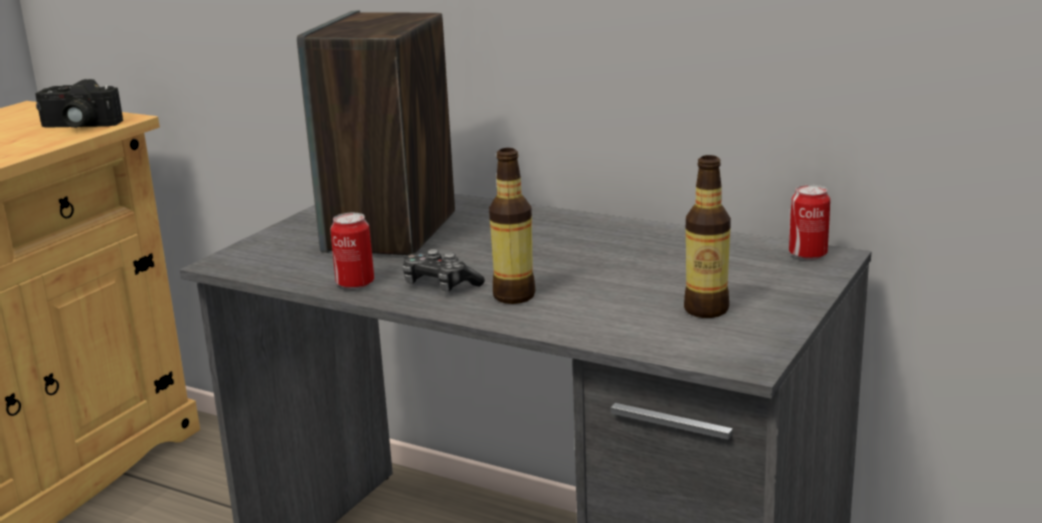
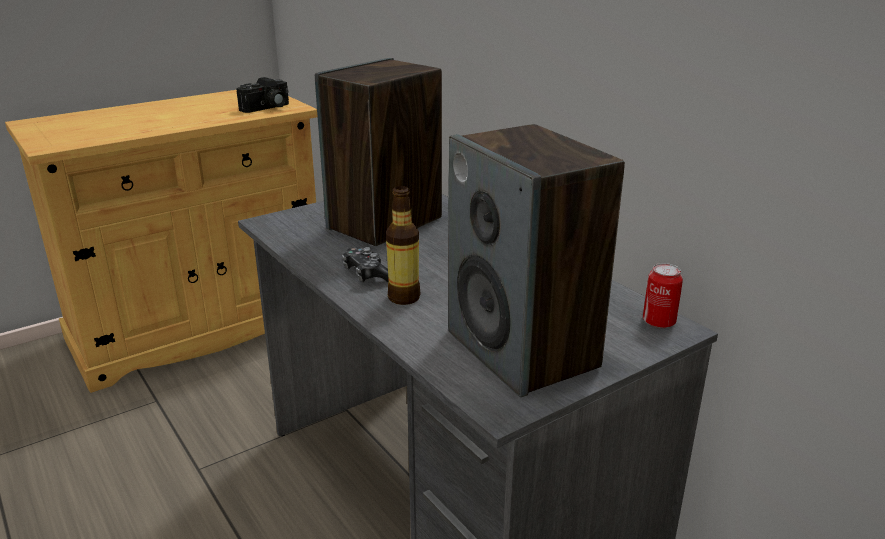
camera: 25 degrees right, 5 degrees up
(78, 126) = (267, 108): camera -> camera turned 75 degrees counterclockwise
(355, 283) = (319, 258): can -> none
(706, 310) = (523, 350): bottle -> speaker

